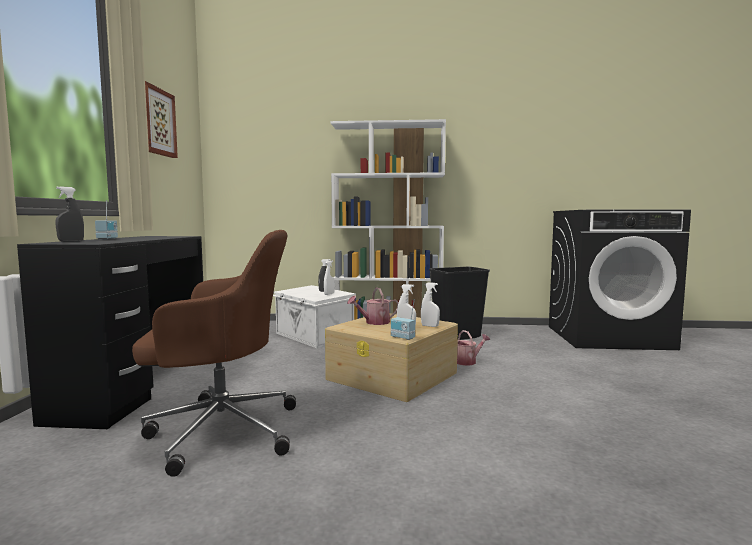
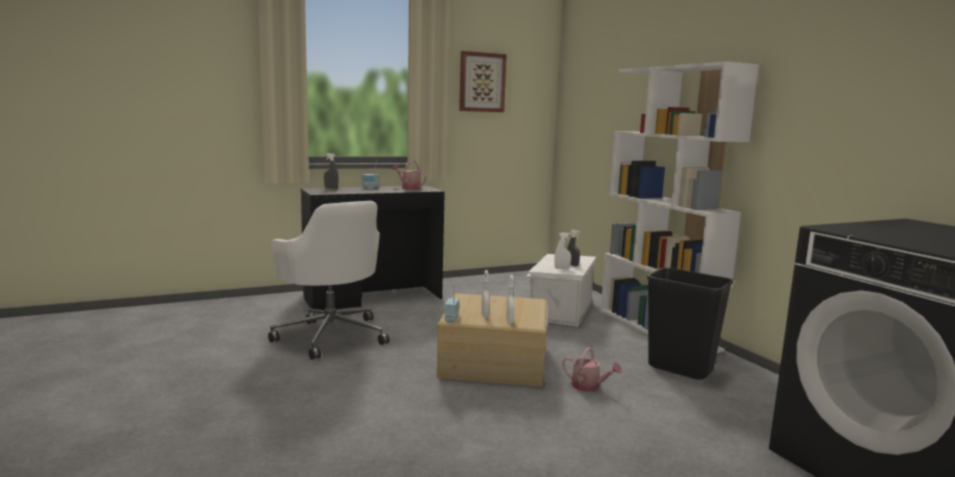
camera: 60 degrees right, 5 degrees up
(219, 431) = (331, 335): brown office chair -> white office chair
(374, 322) = (493, 303): watering can -> watering can (409, 188)

